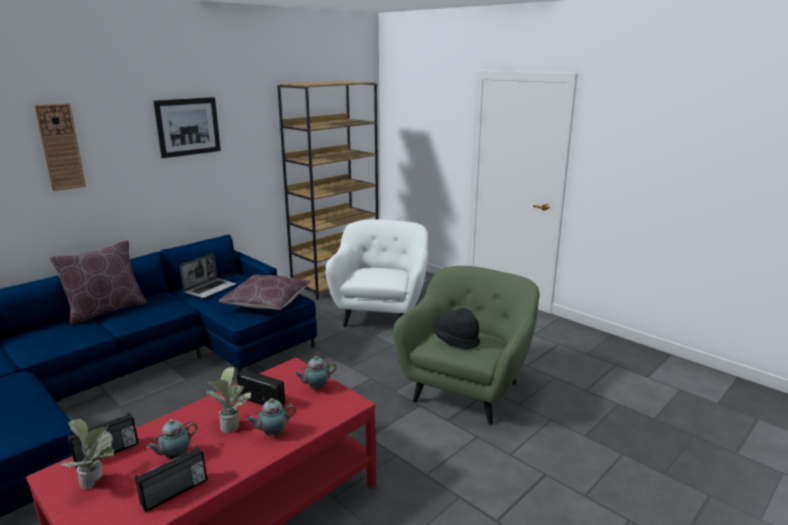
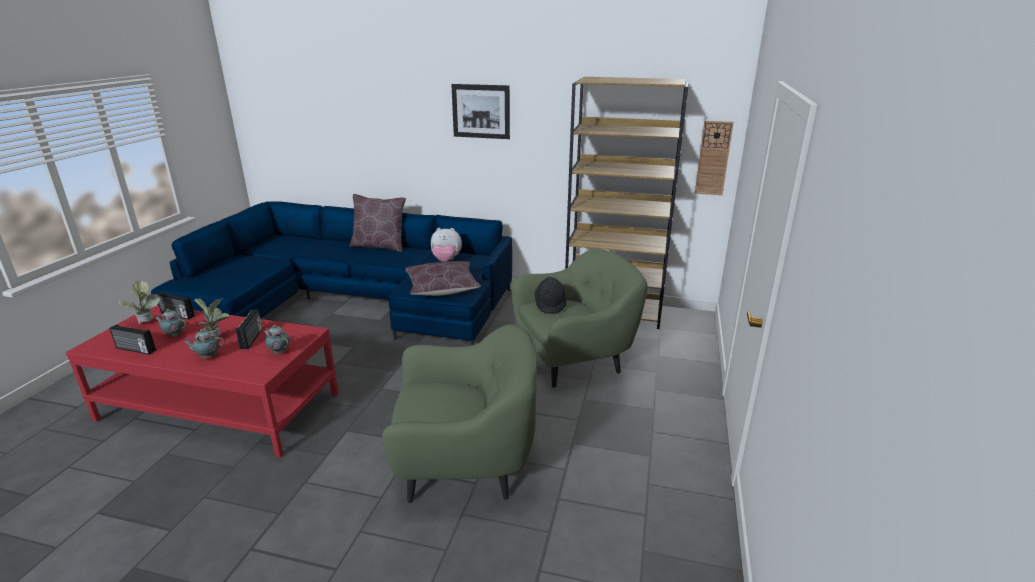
camera: 60 degrees right, 5 degrees up
(60, 147) = (380, 114): wall clock -> wall clock (713, 158)
(210, 289) = (446, 260): laptop -> plush toy
(272, 434) = (207, 357): teapot -> teapot turned 45 degrees counterclockwise
(381, 314) = (574, 360): white armchair -> green armchair
(456, 341) = (433, 398): black hat -> black hat (550, 305)

